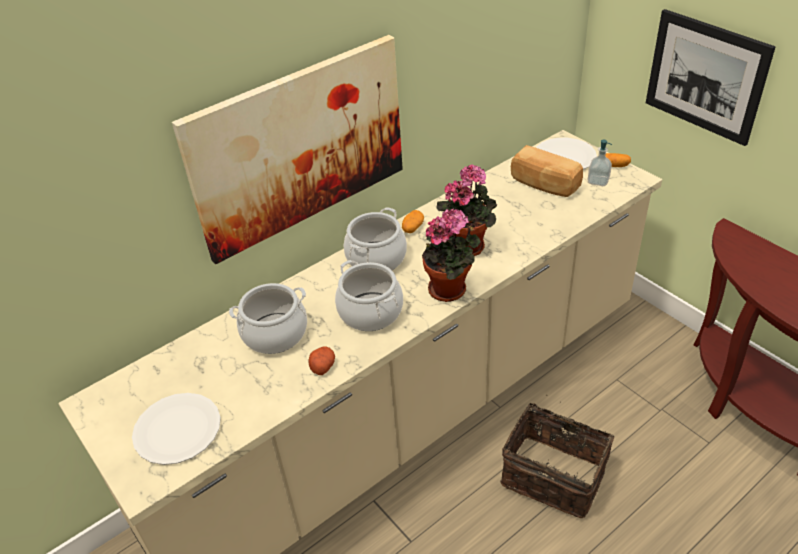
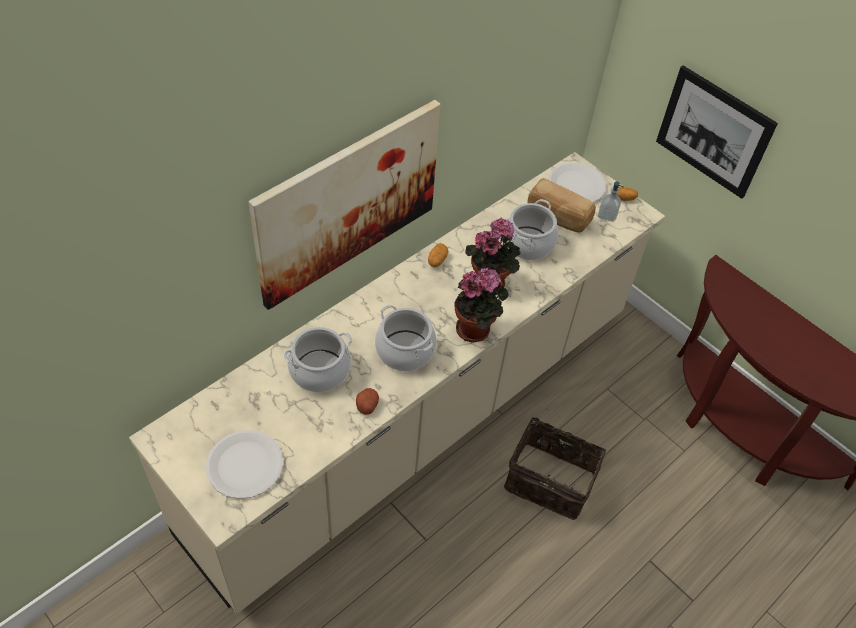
camera: 10 degrees left, 10 degrees up
(376, 258) = (405, 293): cooking pot -> cooking pot (528, 243)

